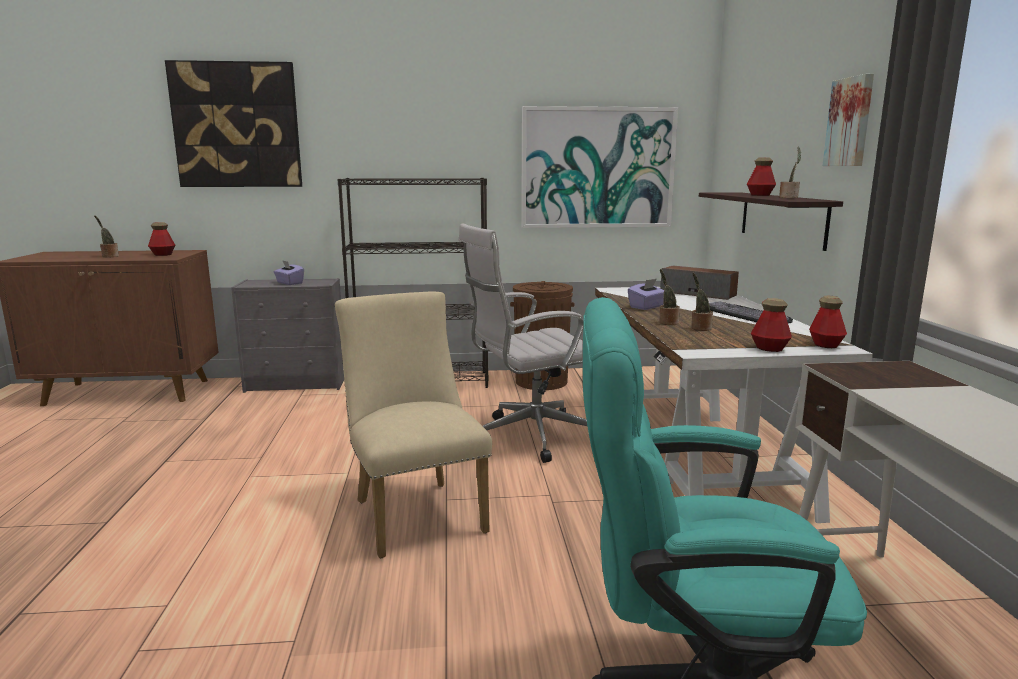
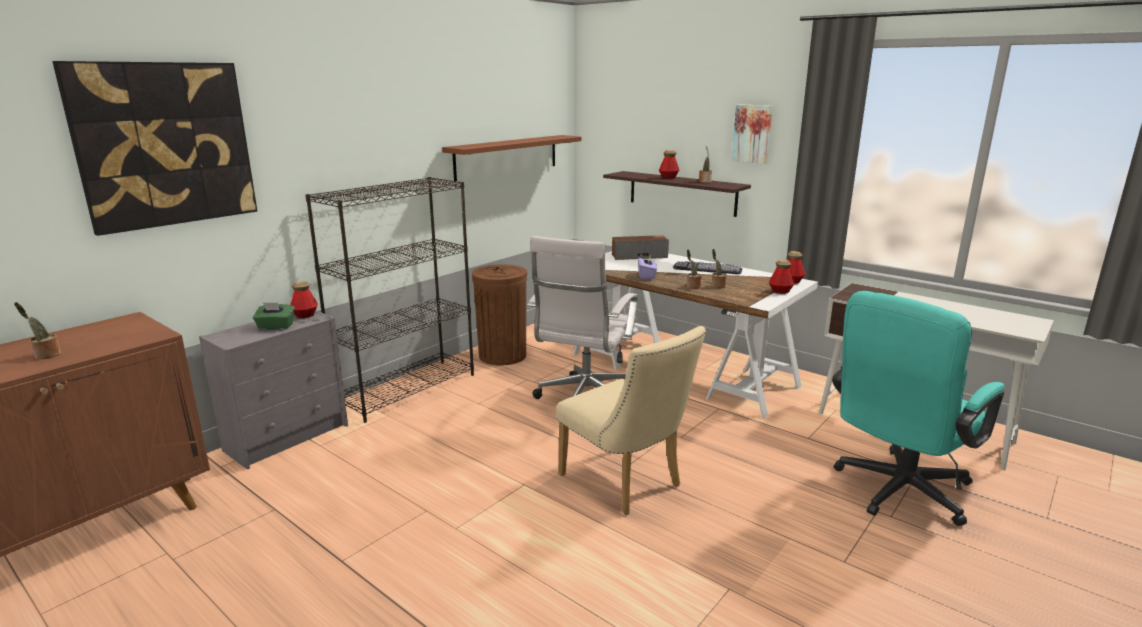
camera: 45 degrees left, 5 degrees up
(163, 255) = (120, 333): bottle -> bottle (305, 315)
(289, 283) = (275, 327): purple tissue box -> green tissue box
(415, 512) = (626, 484): beige chair -> beige chair turned 150 degrees counterclockwise
(597, 168) = (507, 156): picture -> brown shelf

